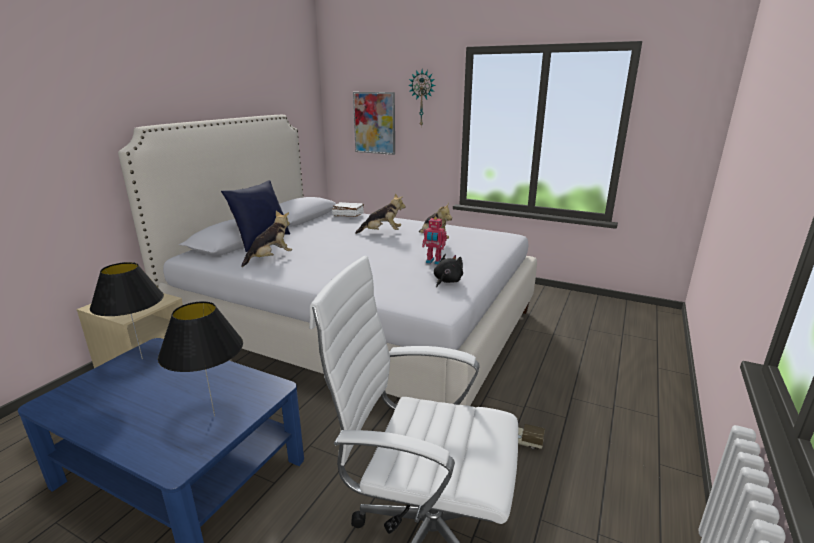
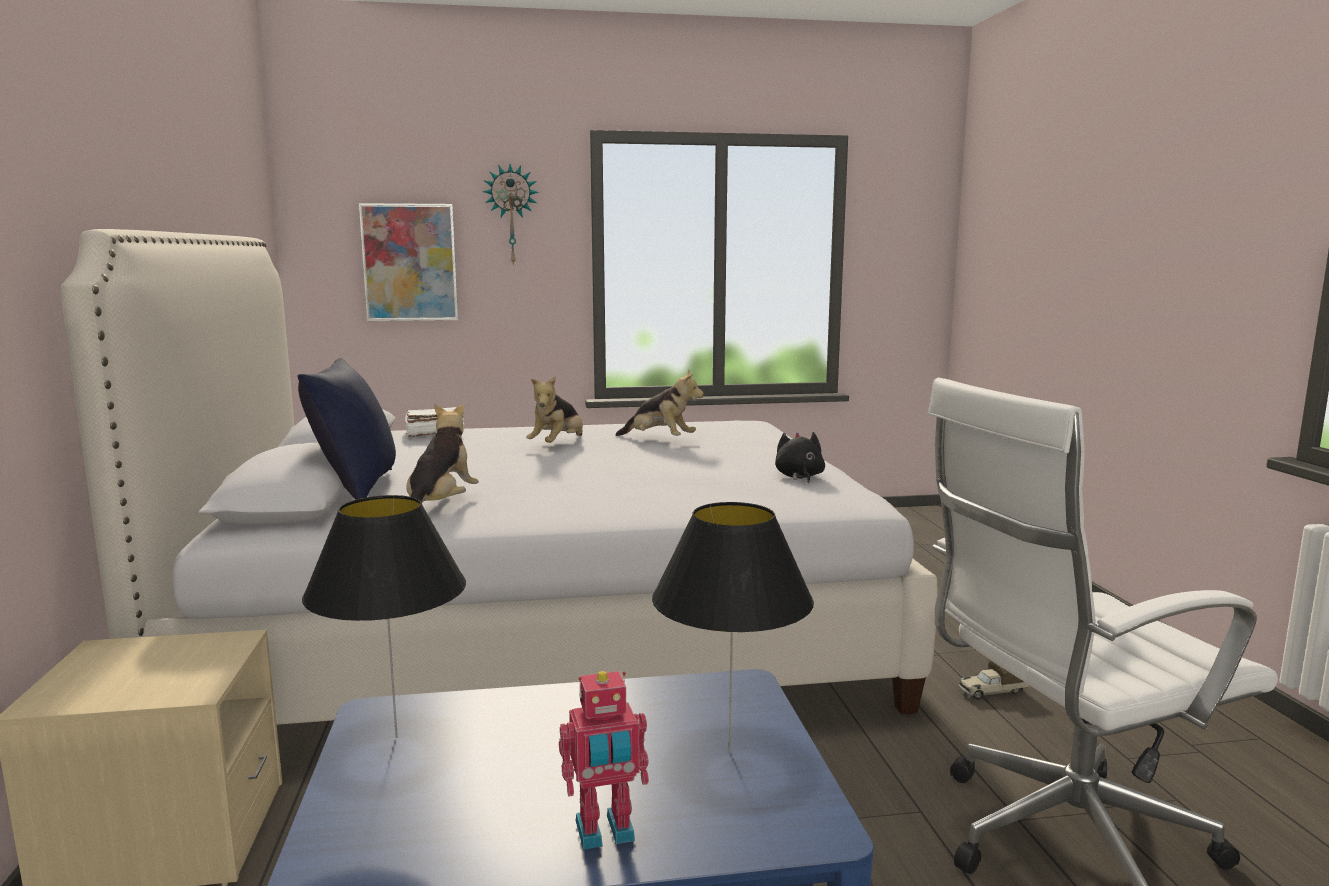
camera: 35 degrees left, 10 degrees down
(382, 233) = (558, 445): plush toy -> plush toy turned 150 degrees clockwise
(433, 262) = (729, 462): toy robot -> toy robot (605, 833)

